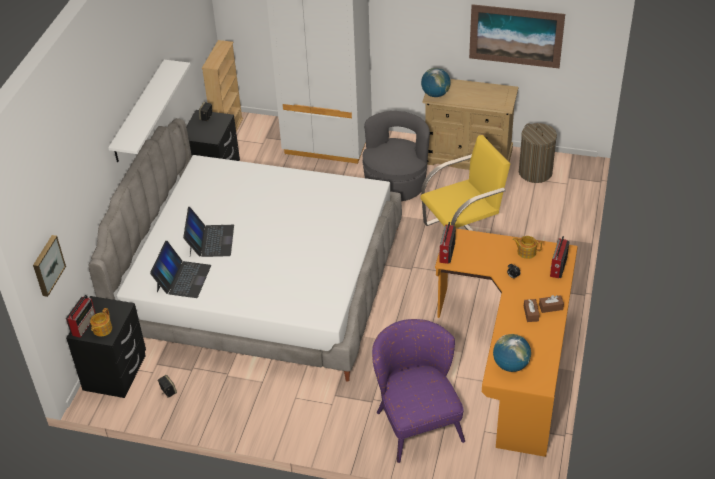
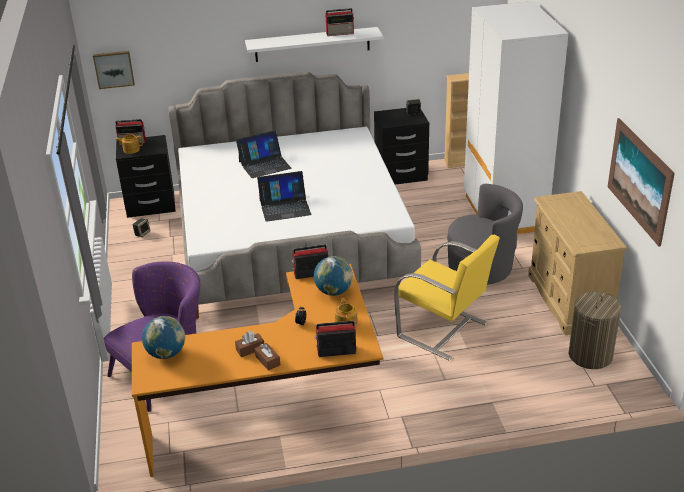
camera: 65 degrees right, 10 degrees down
(157, 84) = (340, 33): none -> radio
(183, 278) = (212, 167): laptop -> laptop (285, 207)
(435, 94) = (553, 201): globe -> globe (333, 292)

